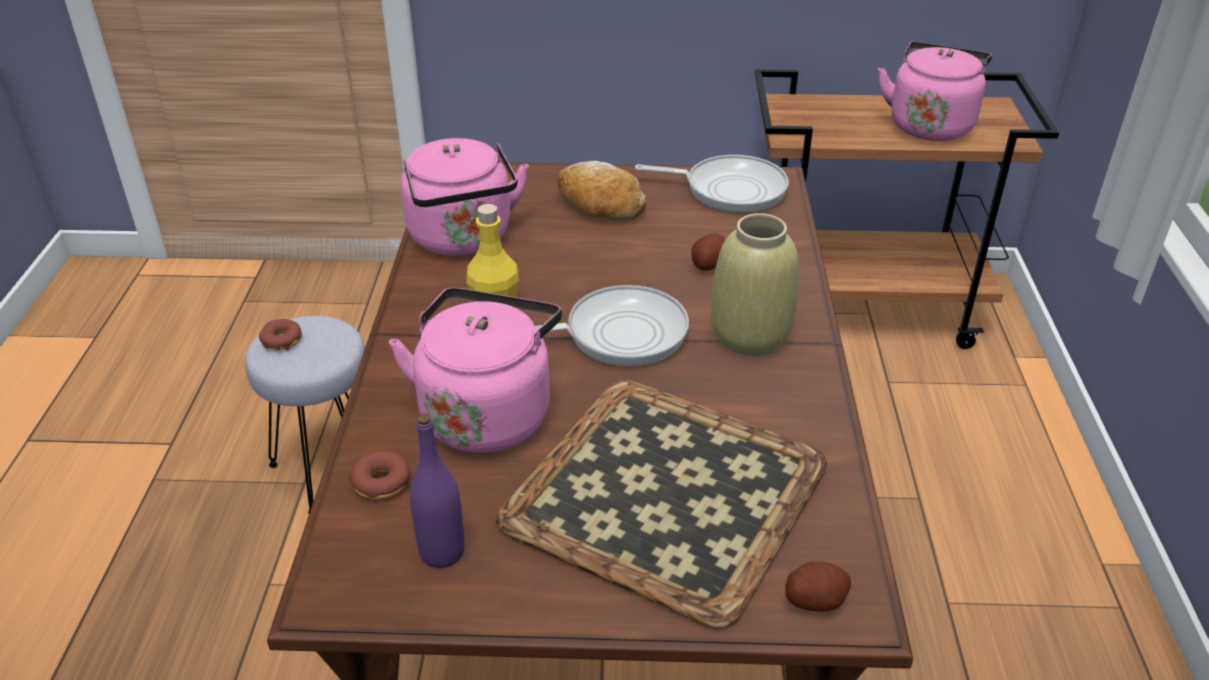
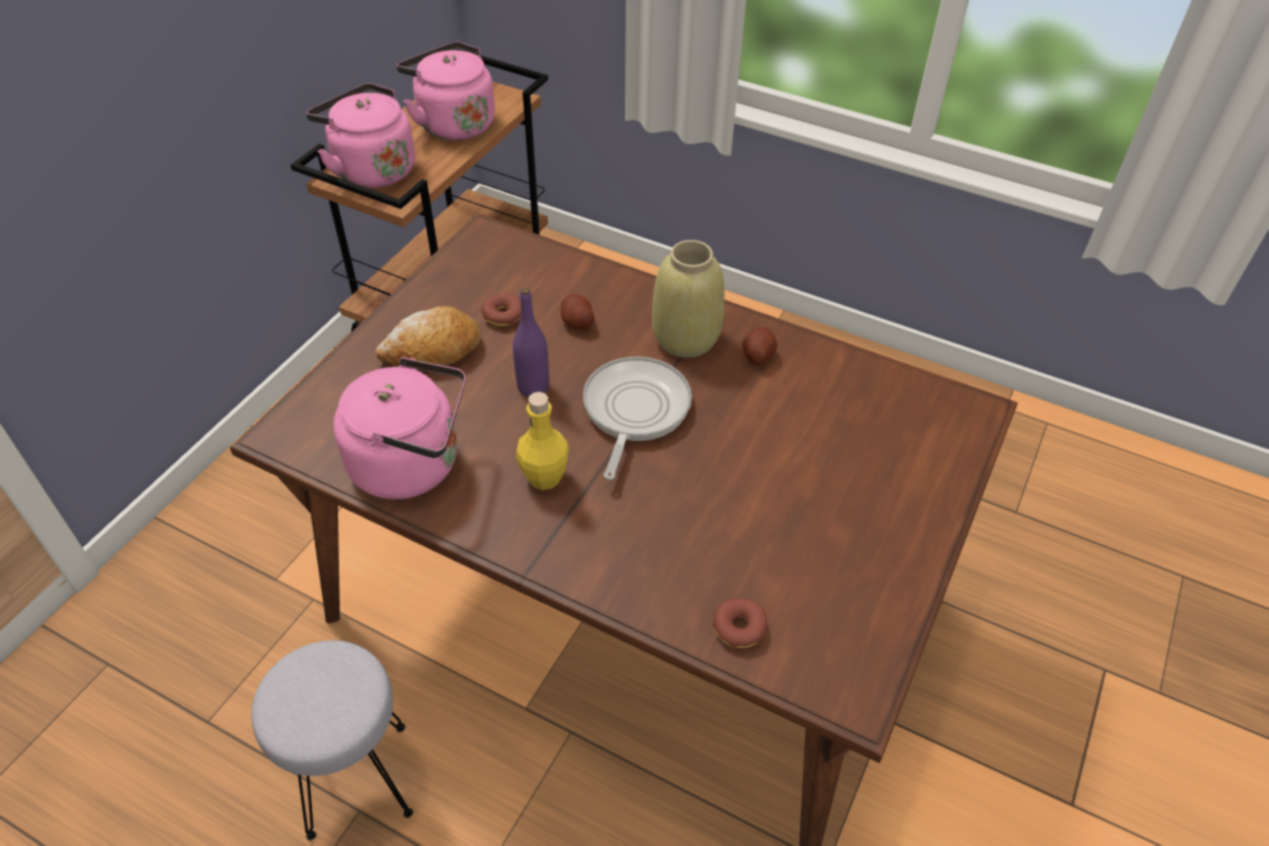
camera: 65 degrees left, 10 degrees up
(282, 340) = (294, 714): donut -> donut (503, 315)
(442, 552) = (838, 609): purple bottle -> purple bottle (533, 387)
(487, 412) = (687, 529): pink kettle -> pink kettle (371, 169)
(666, 496) = (837, 456): tray -> none
(729, 189) = (478, 265): frying pan -> none
(815, 599) = (962, 423): potato -> potato (758, 356)

